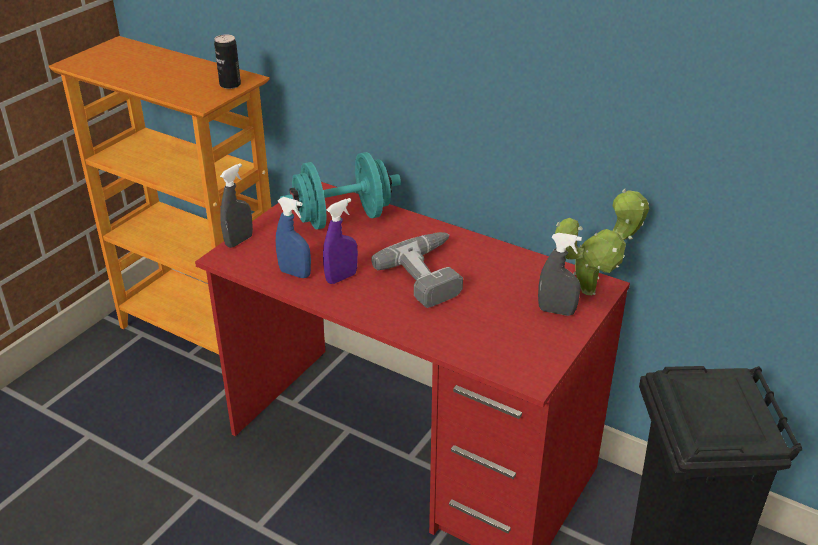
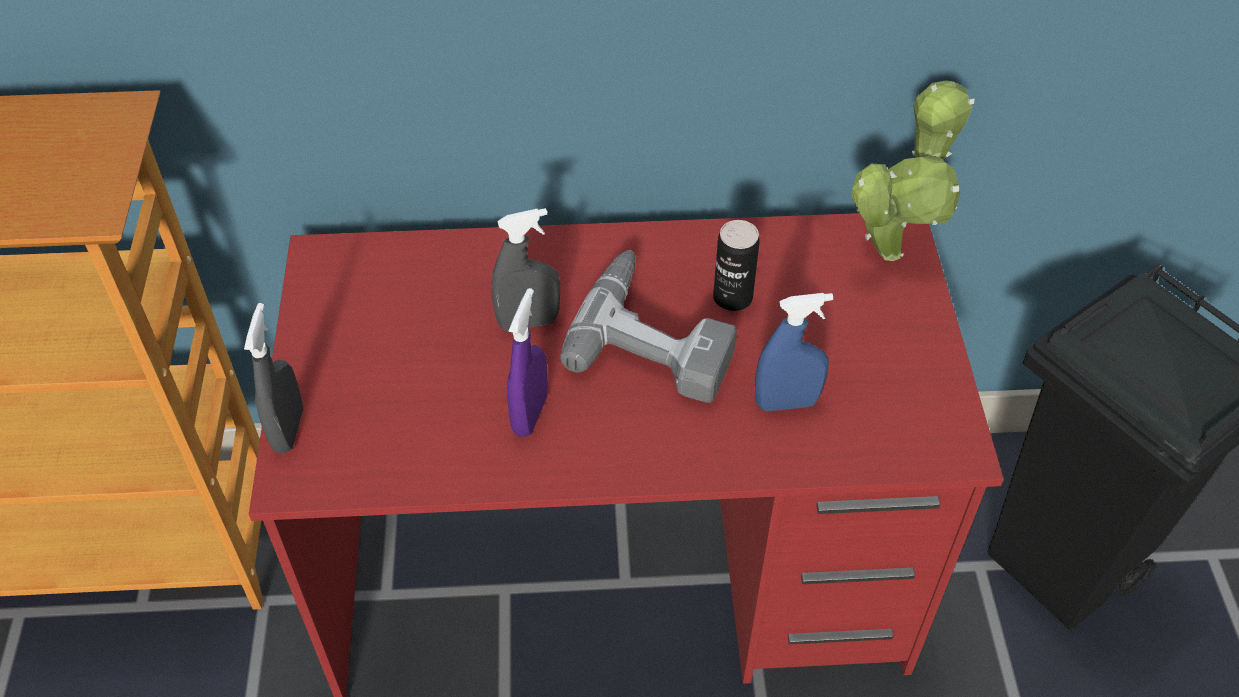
camera: 35 degrees left, 15 degrees up
(230, 85) = (101, 141): can -> can (732, 298)
(295, 273) = (448, 446): blue spray bottle -> blue spray bottle (786, 403)
(342, 218) = (421, 295): turquoise dumbbell -> none
(556, 311) = (882, 311): grey spray bottle -> grey spray bottle (528, 322)

